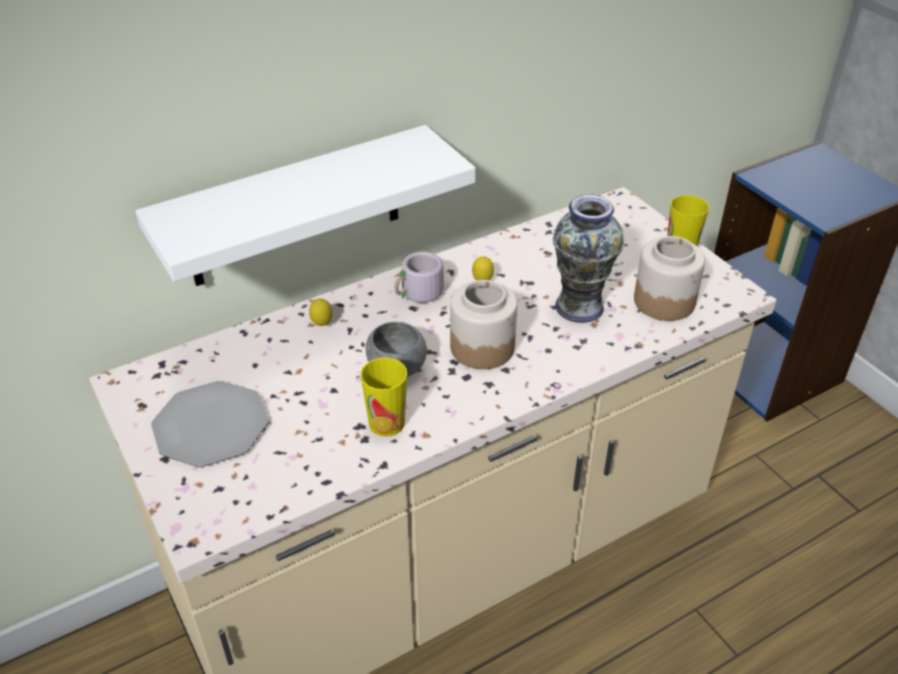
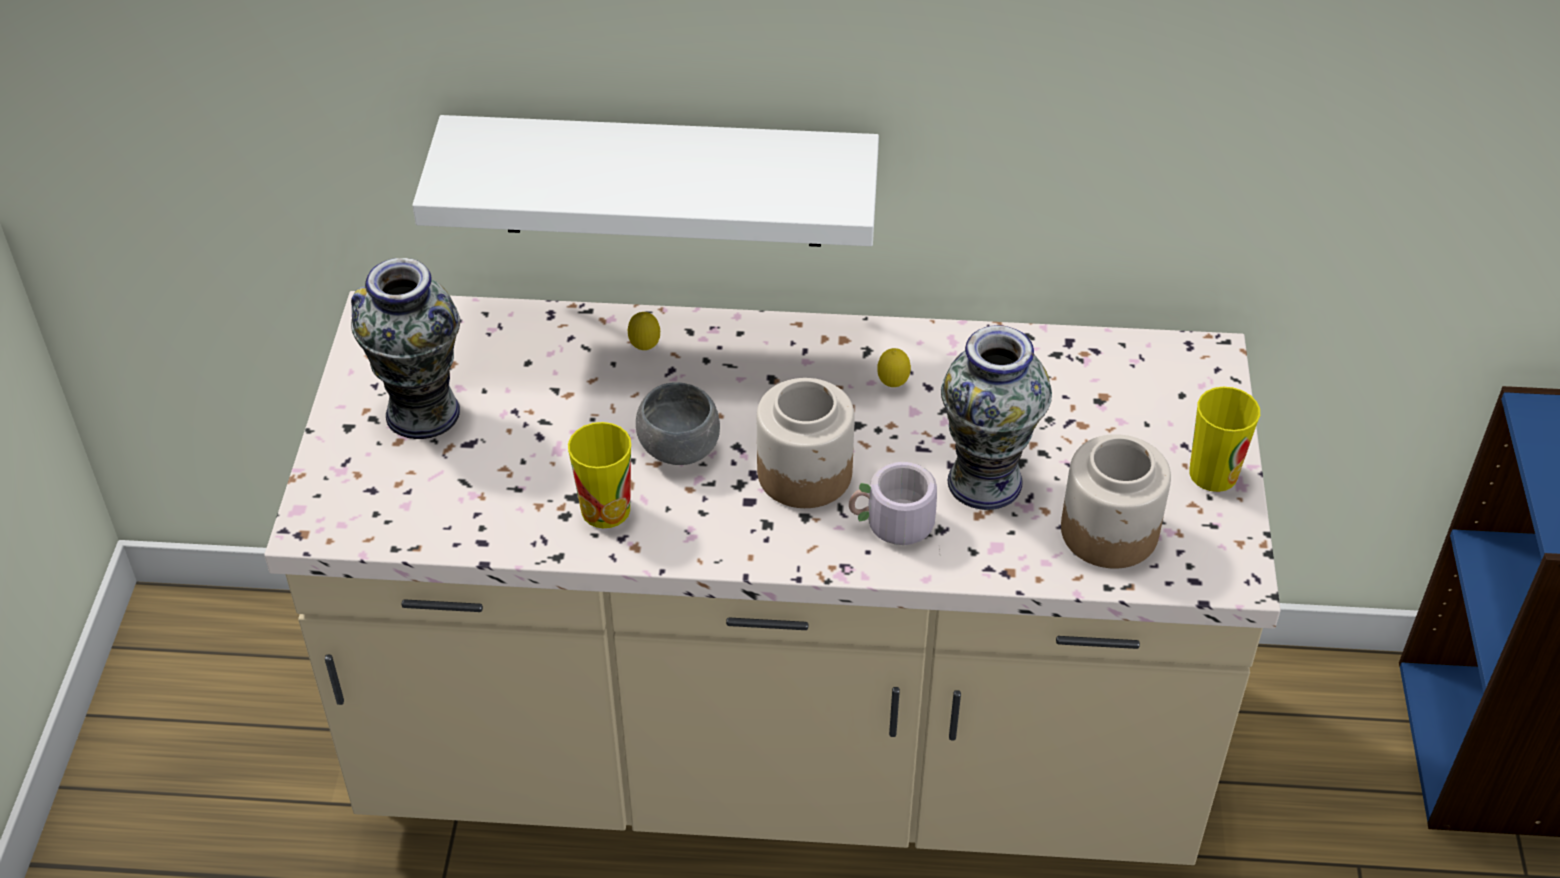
camera: 35 degrees right, 5 degrees up
(211, 426) = (422, 413): plate -> vase
(420, 295) = (796, 365): grey mug -> grey mug (892, 527)

